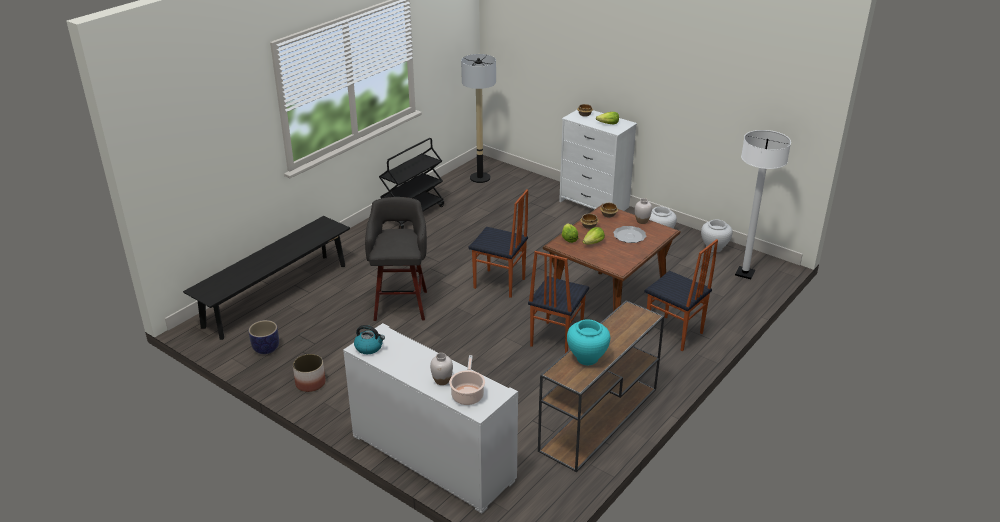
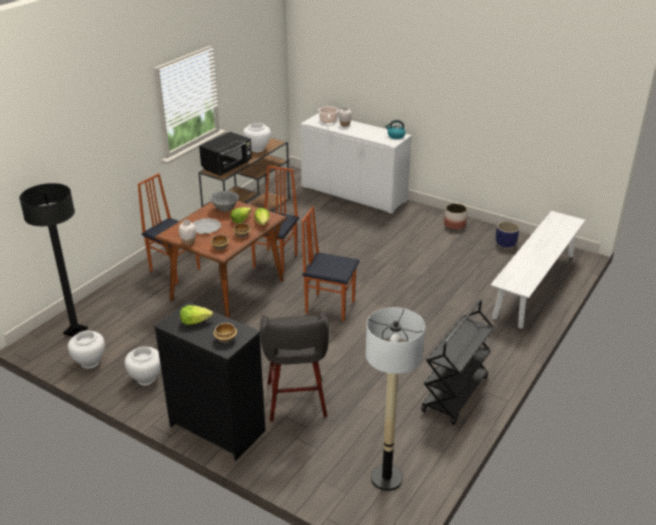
camera: 175 degrees right, 0 degrees up
(276, 295) = (535, 285): black bench -> white bench
(401, 304) = (416, 283): grey stool -> grey stool (296, 401)
(587, 358) = (257, 149): turquoise vase -> white vase
(593, 204) = (218, 428): white dresser -> black dresser
(613, 256) = (225, 209): none -> grey bowl
(625, 324) = (227, 166): none -> black microwave
(744, 273) = (75, 331): white floor lamp -> black floor lamp

